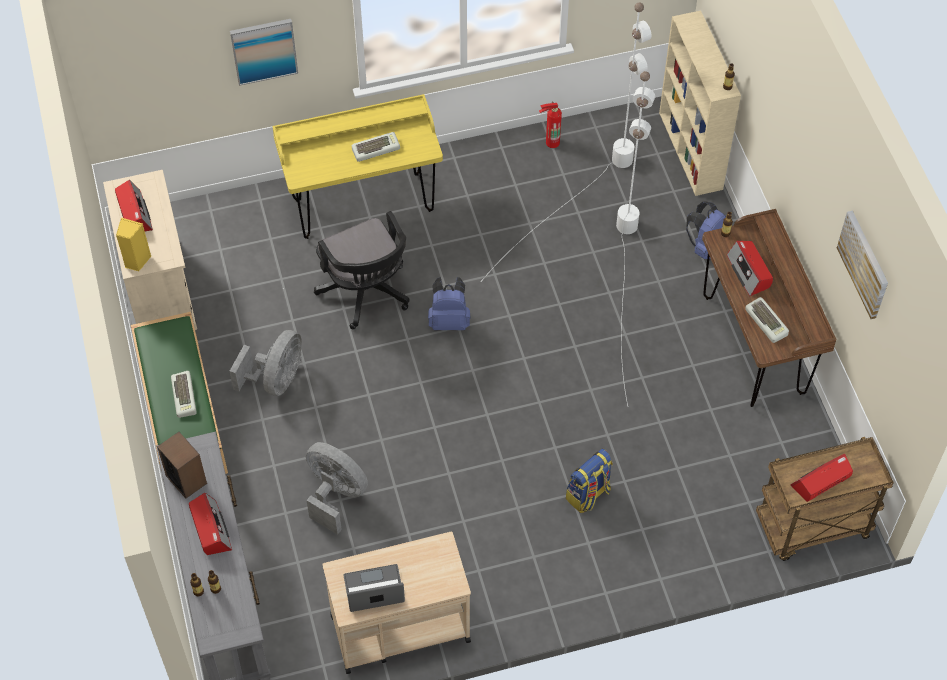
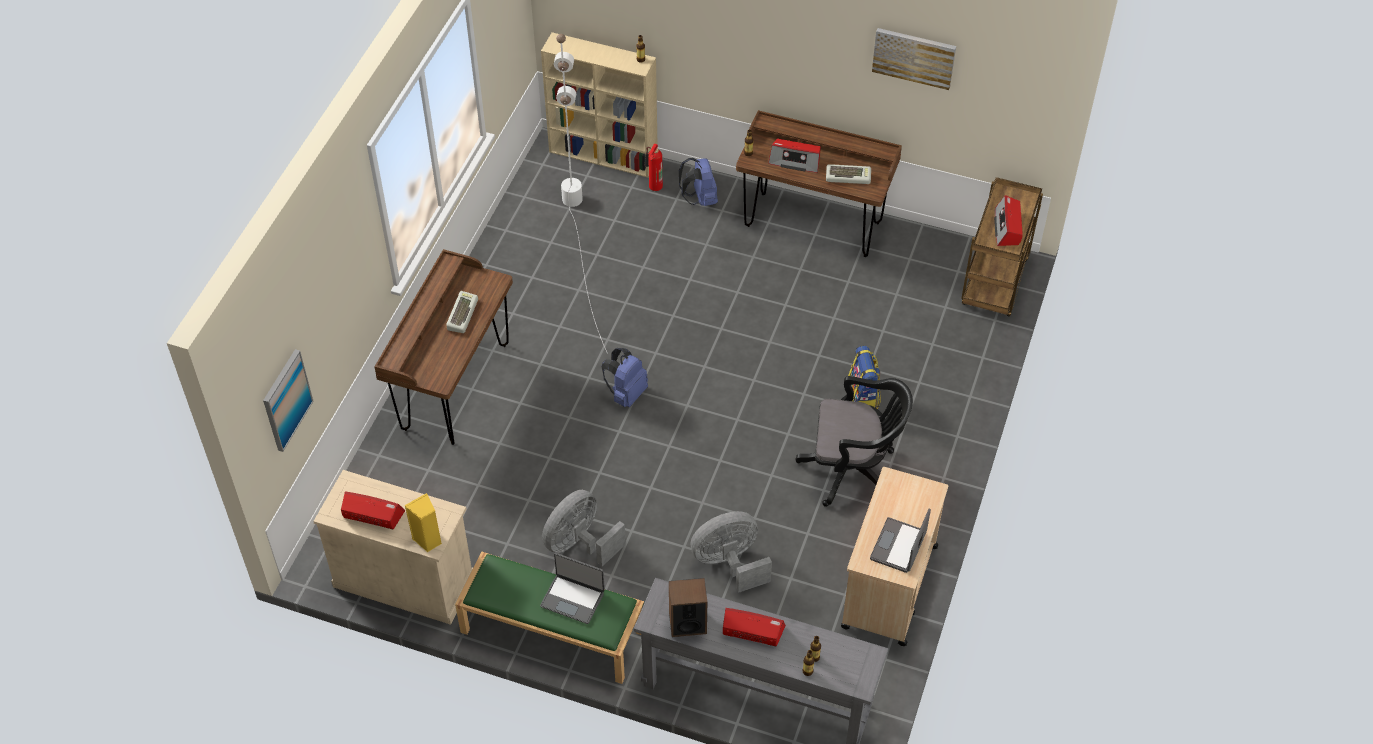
camera: 55 degrees left, 5 degrees down
(185, 396) = (573, 598): keyboard -> laptop
(264, 50) = (341, 297): picture -> picture (286, 400)
(276, 380) = (580, 544): grey fan -> grey fan turned 105 degrees counterclockwise
(362, 205) = (455, 387): yellow desk -> brown desk
(367, 293) = (549, 433): black office chair -> black office chair (853, 470)
(551, 142) = (512, 231): fire extinguisher -> fire extinguisher (654, 186)
(625, 274) = (682, 260): white floor lamp -> none

